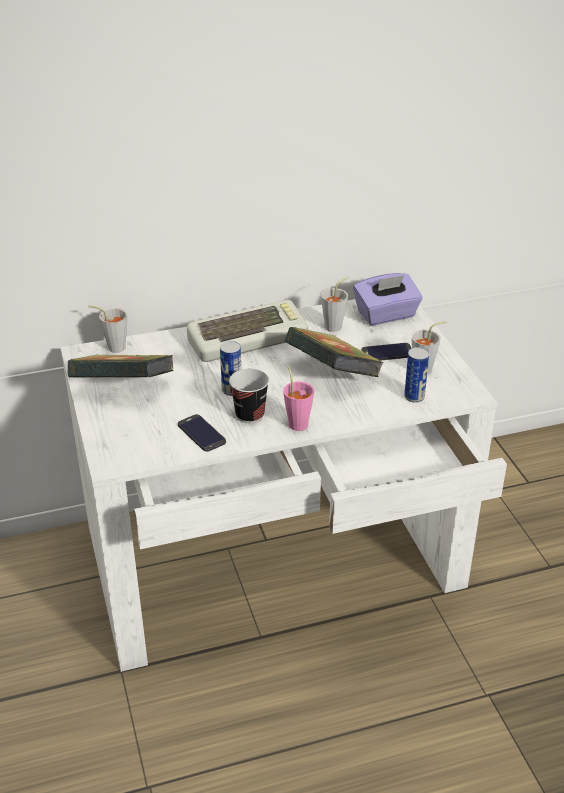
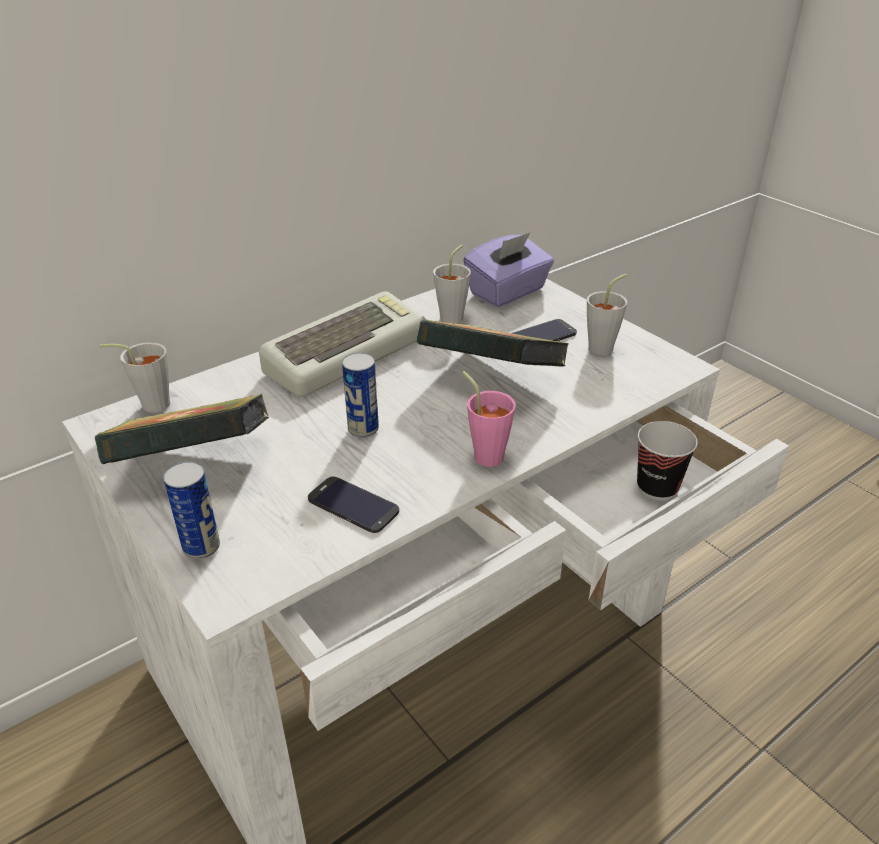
camera: 20 degrees left, 0 degrees up
(250, 415) = (410, 459): cup -> cup (657, 487)
(414, 397) = (615, 384): can -> can (201, 547)

